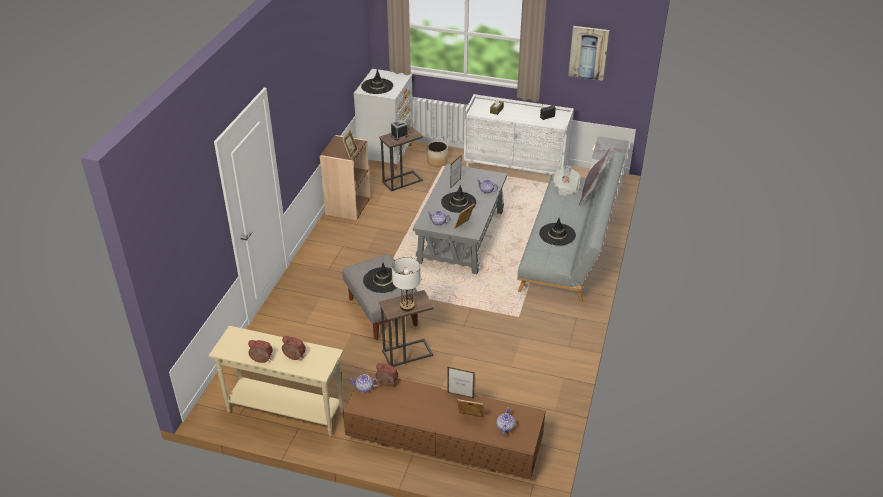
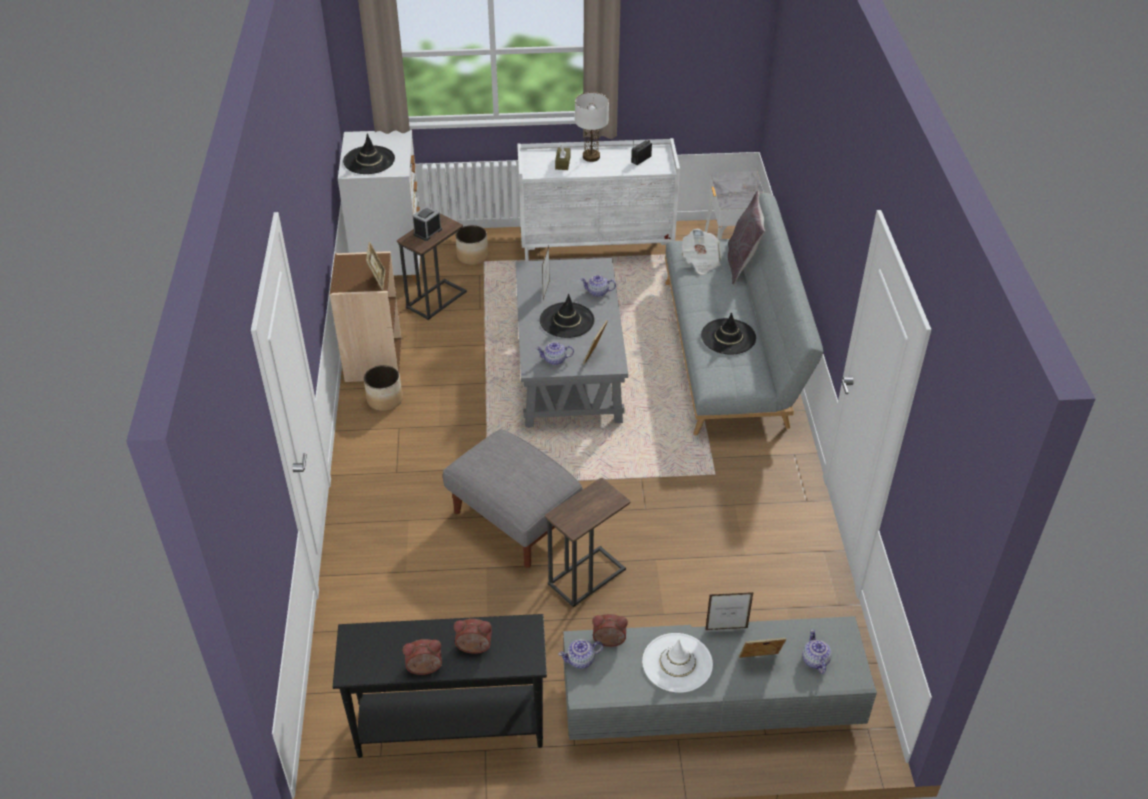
camera: 20 degrees left, 5 degrees up
(284, 412) = (449, 730): beige console table -> black console table
(343, 229) = (385, 400): none -> planter
(382, 280) = (518, 475): black hat -> none
(407, 306) = (592, 511): table lamp -> table lamp (591, 157)
(420, 405) = (677, 663): none -> white hat
(443, 442) = (710, 703): brown tv stand -> grey tv stand
(588, 52) = (686, 51): picture -> none

